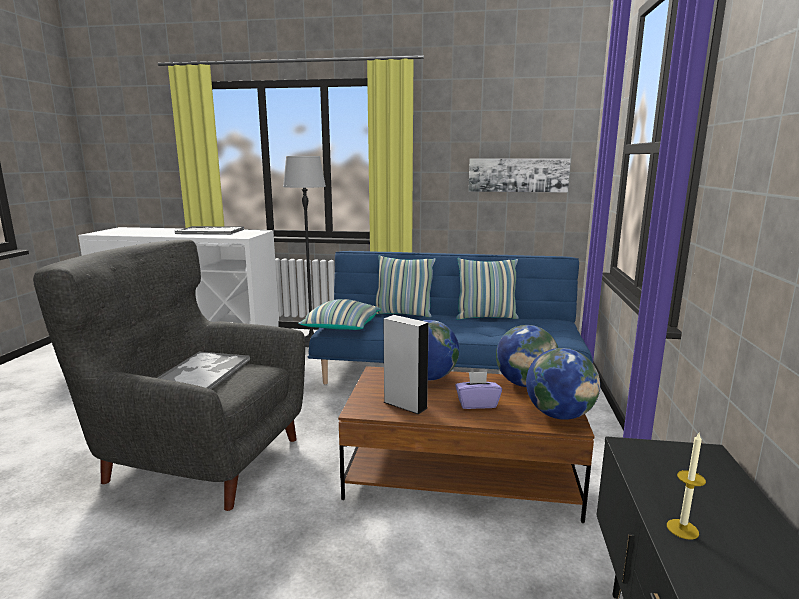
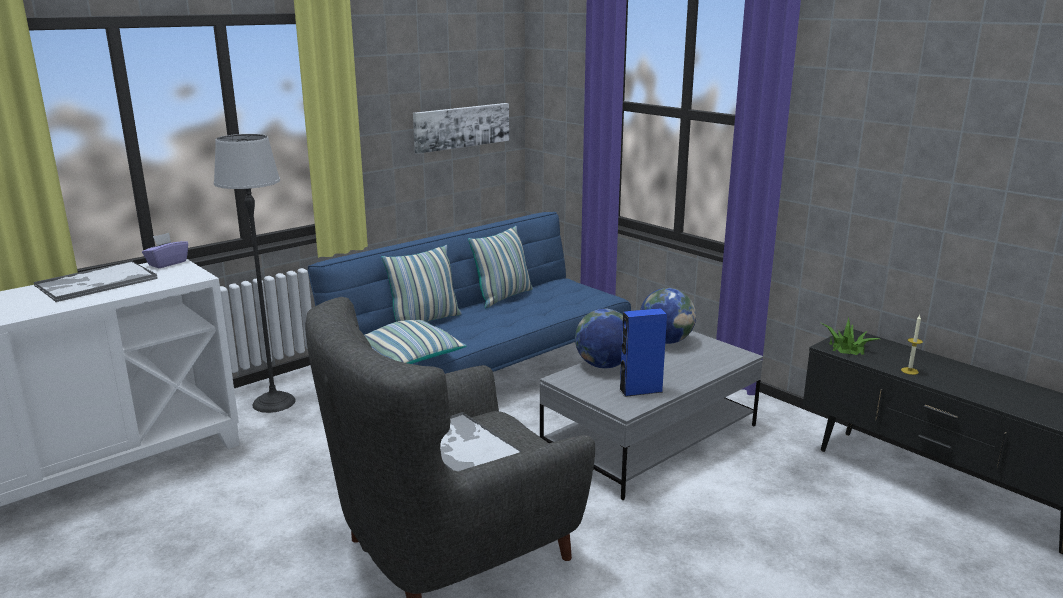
camera: 50 degrees left, 5 degrees up
(405, 405) = (640, 390): grey speaker -> blue speaker
(461, 473) = (650, 438): brown coffee table -> grey coffee table
(477, 404) = (674, 368): purple tissue box -> purple tissue box (167, 263)
(559, 415) = (725, 352): globe -> none
(653, 460) = (847, 348): none -> potted plant

